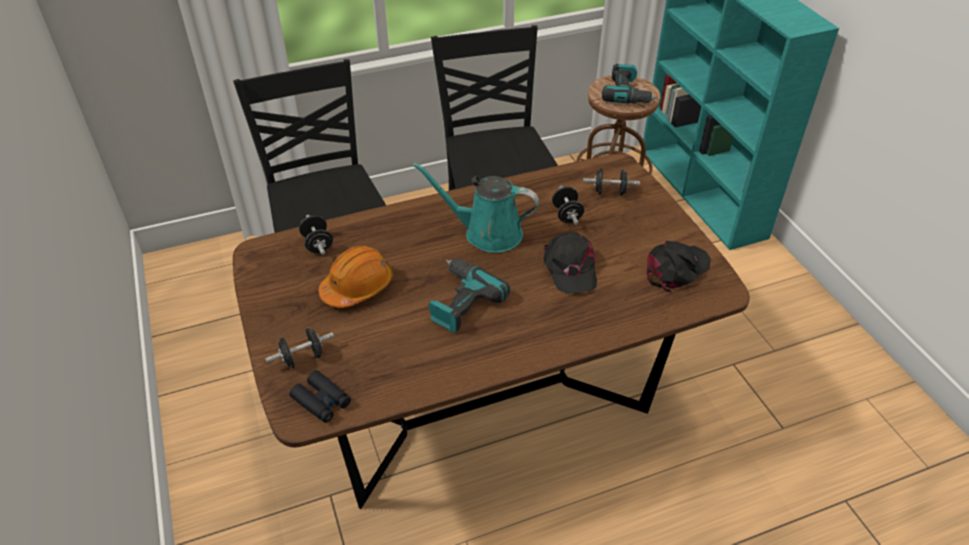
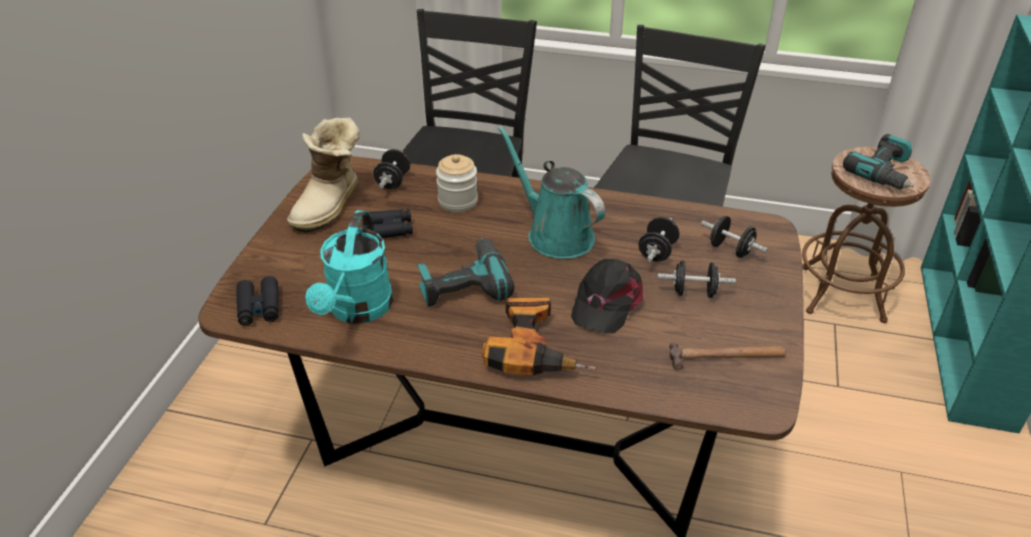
camera: 35 degrees right, 5 degrees down
(287, 288) = (330, 205): none -> boot
(302, 358) = (282, 266): black dumbbell -> black dumbbell (694, 292)
(357, 287) = (388, 230): orange hard hat -> black binoculars
(388, 238) = (458, 201): none -> jar
(404, 363) = (357, 311): none -> turquoise watering can
(558, 323) = (536, 347): none -> power drill
(676, 269) = (726, 357): black cap -> hammer

